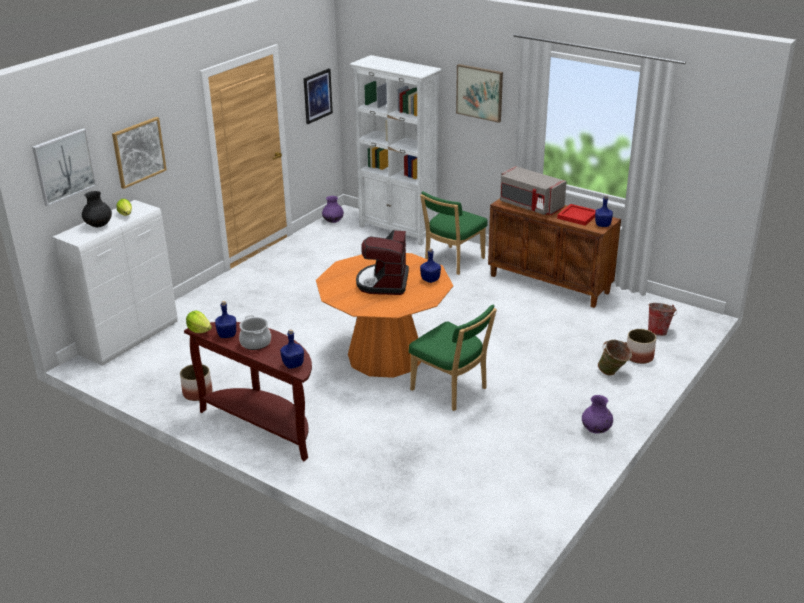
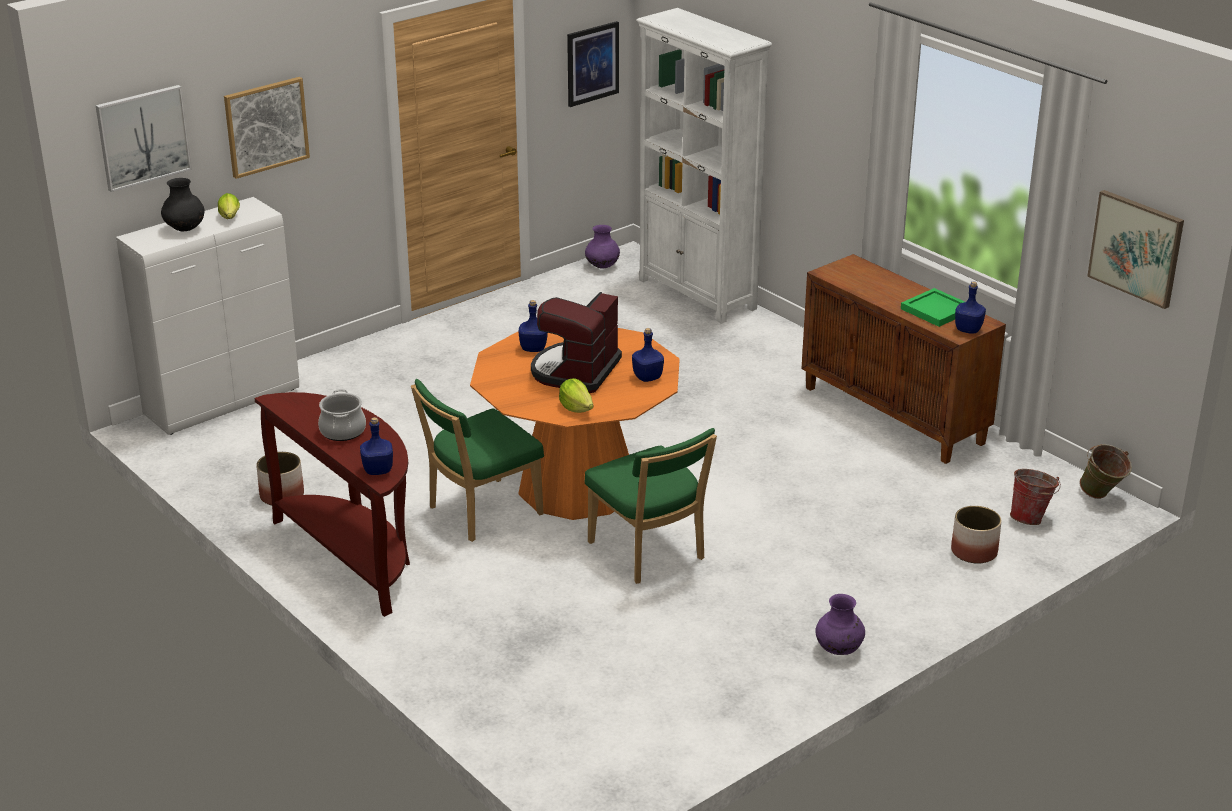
camera: 15 degrees right, 0 degrees up
(199, 330) = (275, 401): lettuce -> lettuce (576, 408)
(227, 335) = (309, 414): blue bottle -> blue bottle (533, 348)
(452, 262) = (756, 357): green chair -> green chair (480, 512)
(479, 92) = (825, 88): picture -> picture (1136, 248)
(530, 206) = (869, 283): grey microwave -> none
(577, 216) = (936, 310): red tray -> green tray
(613, 373) = (915, 570): green bucket -> green bucket (1101, 497)

